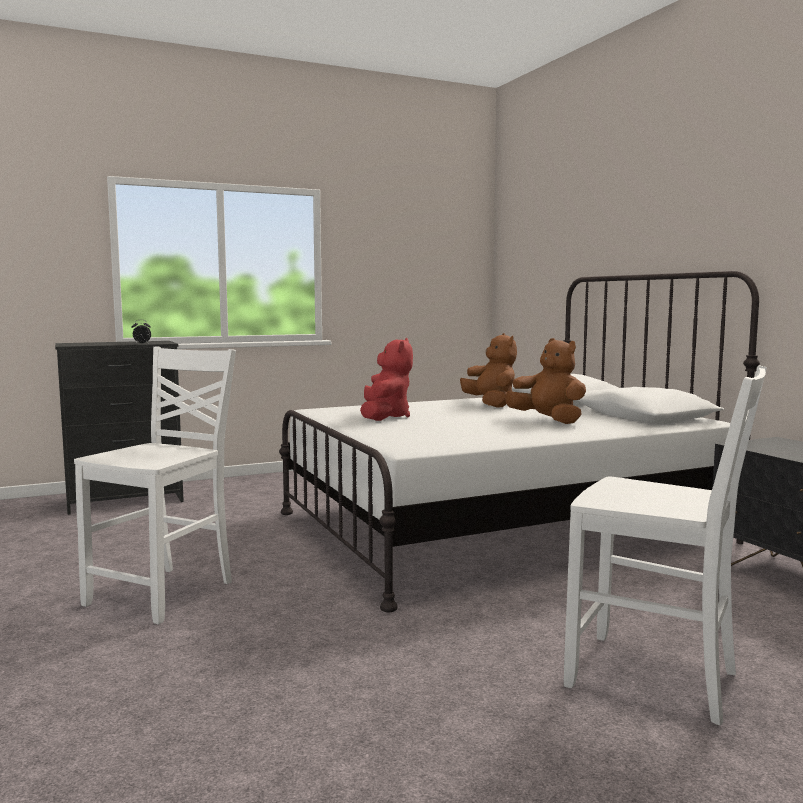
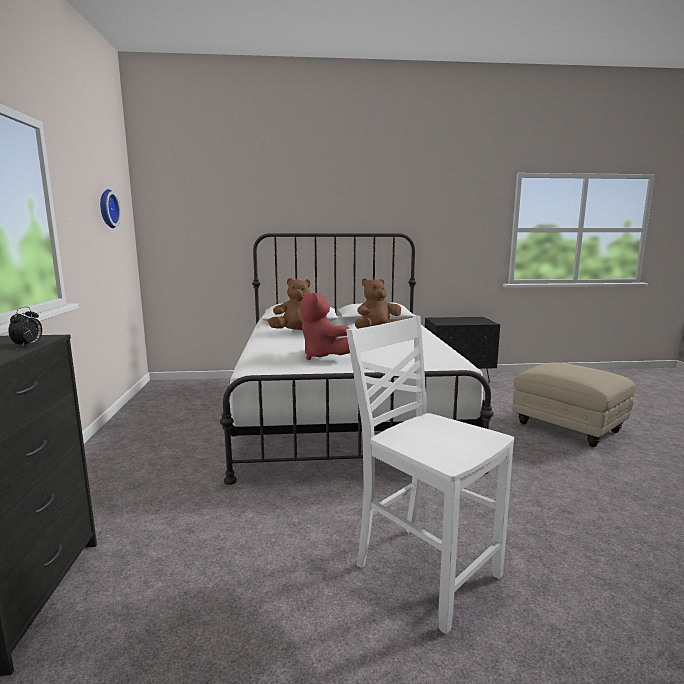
camera: 70 degrees left, 5 degrees up
(385, 417) = (323, 356): red plush toy -> red plush toy turned 150 degrees counterclockwise
(424, 256) = (106, 208): none -> wall clock
(655, 679) = (569, 428): white chair -> beige ottoman

